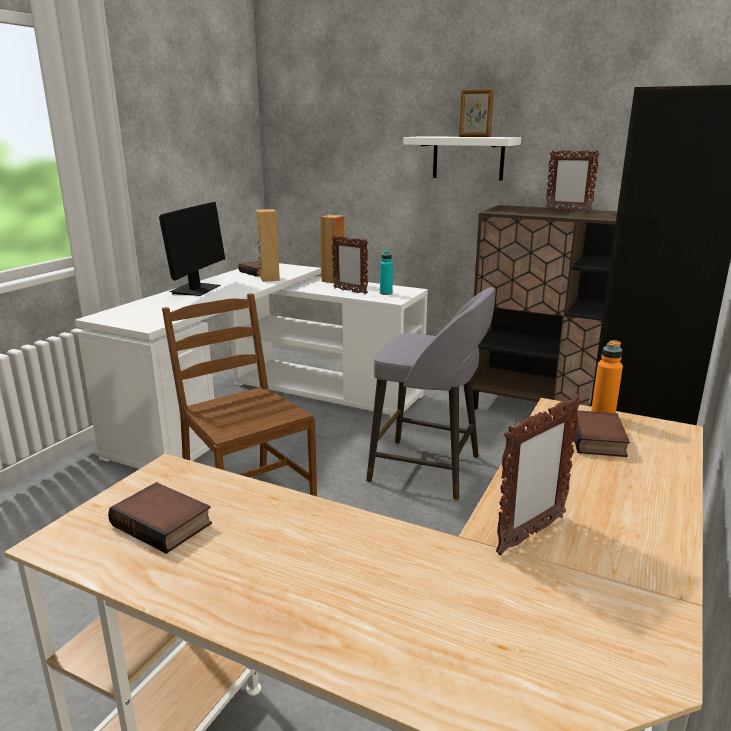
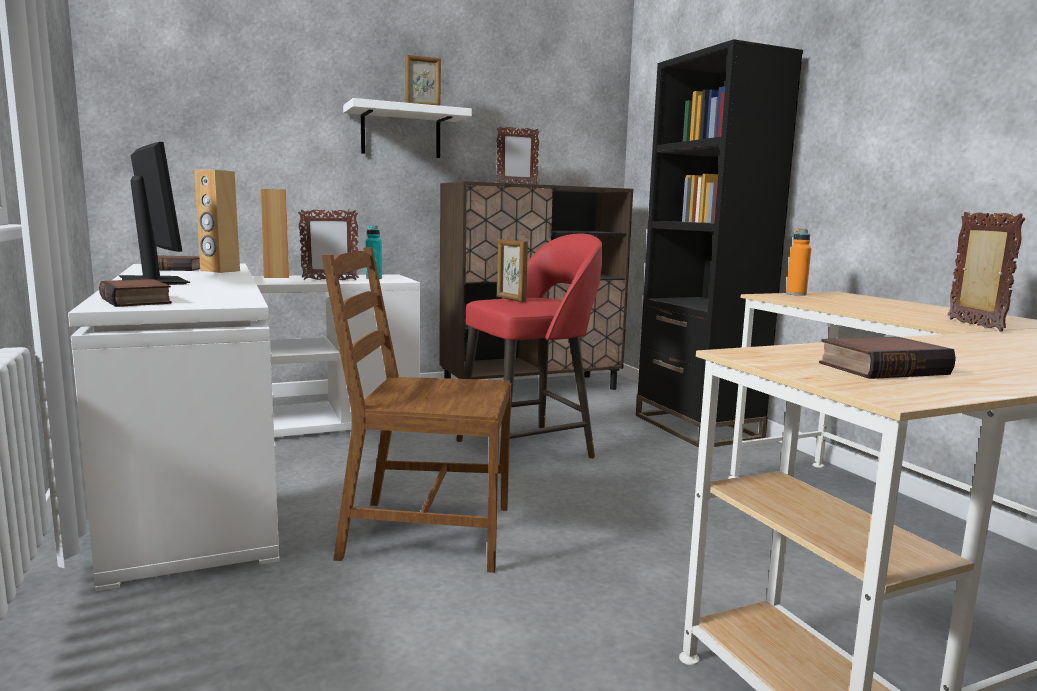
camera: 50 degrees left, 10 degrees down
(418, 340) = (510, 299): none -> picture frame
(428, 469) = (528, 448): grey stool -> red stool
(599, 440) = (836, 300): book -> book (138, 301)

